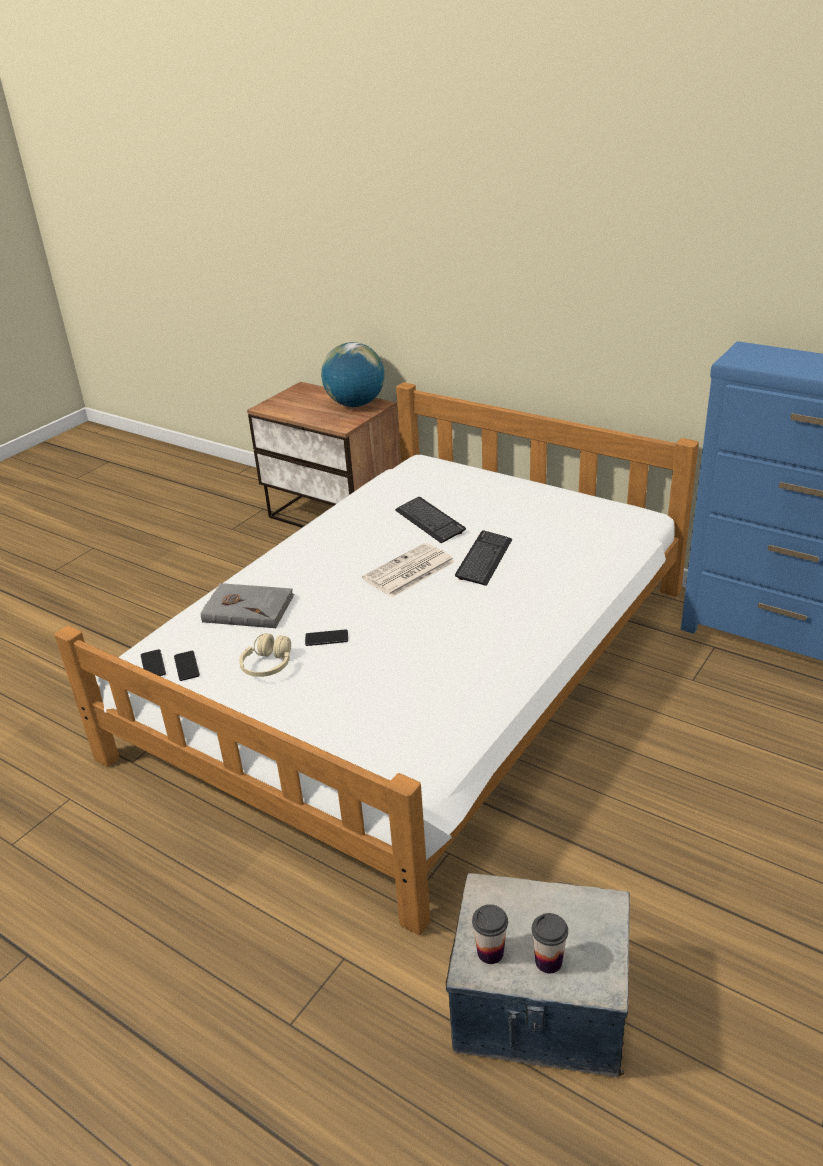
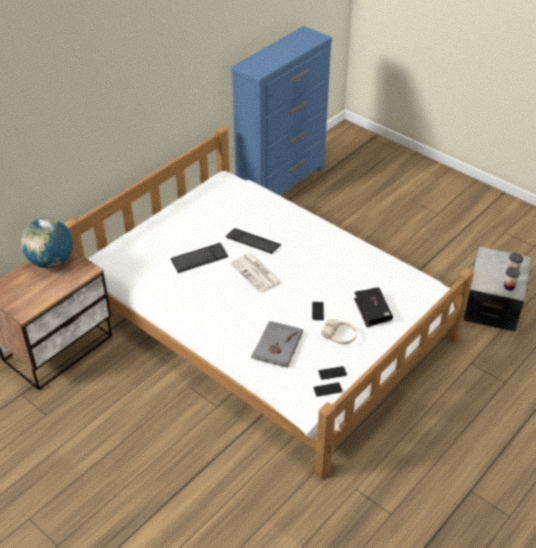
camera: 85 degrees left, 10 degrees up
(332, 698) = (372, 311): none -> black book

